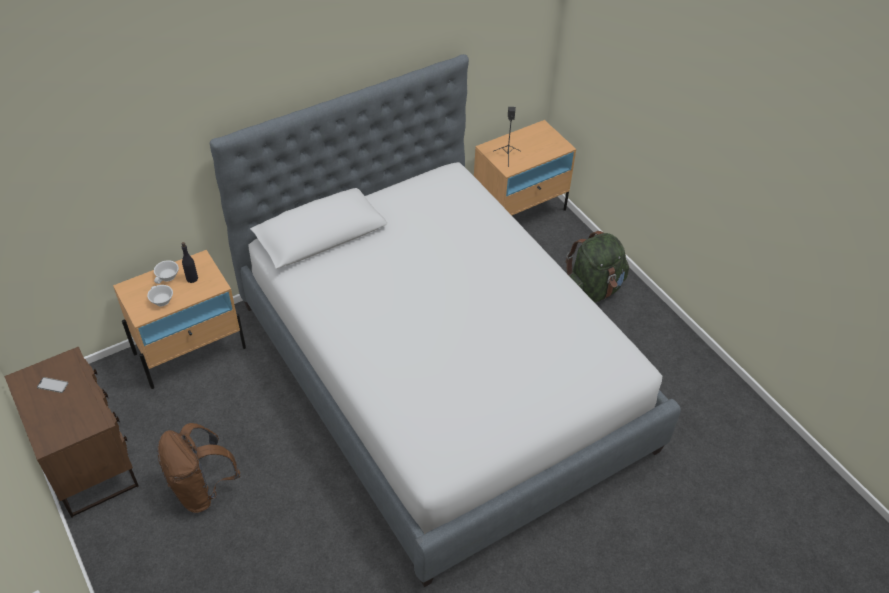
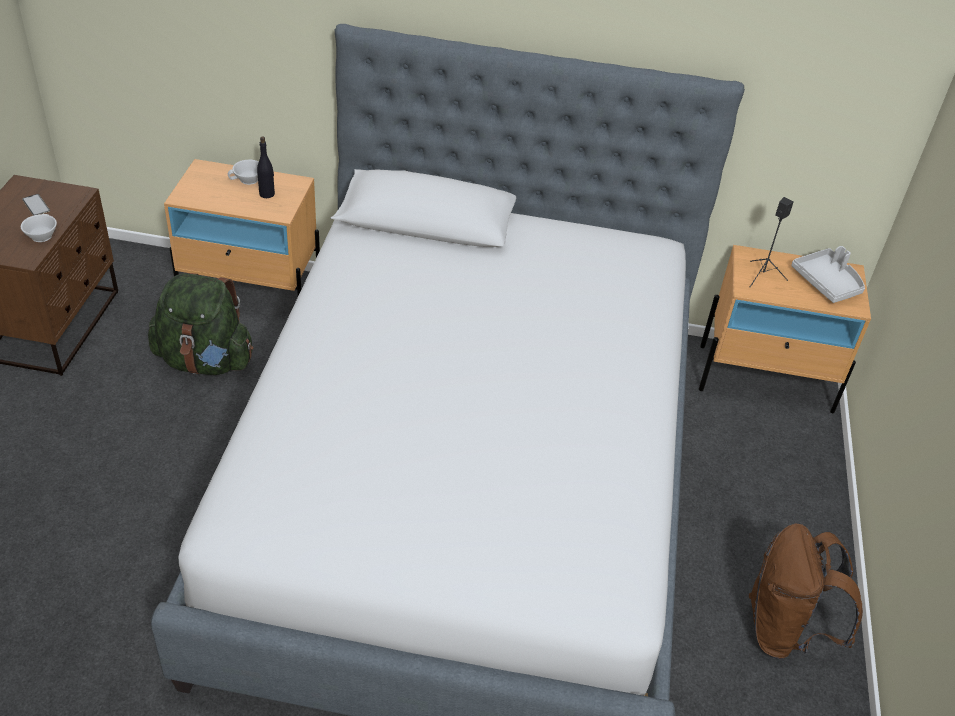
camera: 40 degrees right, 5 degrees down
(160, 301) = (214, 195): white cup -> white cup (40, 235)
(202, 489) = (106, 419): brown backpack -> brown backpack (785, 630)
(539, 140) = (827, 282): none -> grey tray
(592, 290) = (767, 524): green backpack -> green backpack (205, 361)

